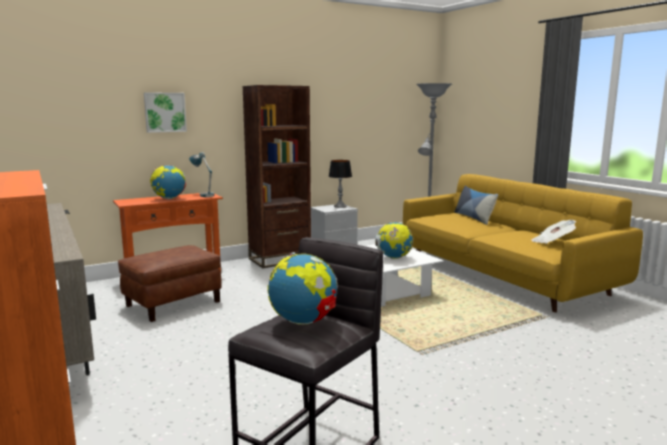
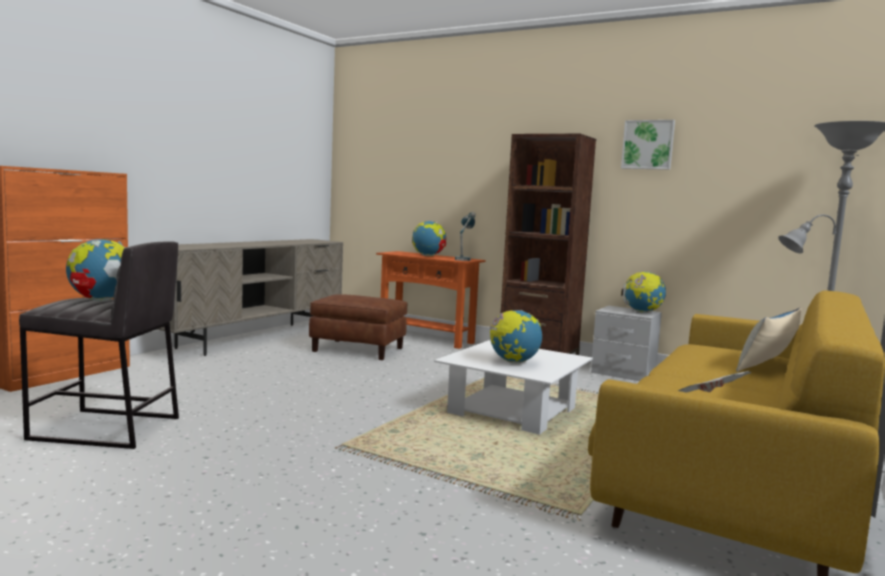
camera: 60 degrees right, 5 degrees down
(165, 112) = (452, 168): picture -> picture (648, 145)
(340, 206) = (642, 312): table lamp -> globe

